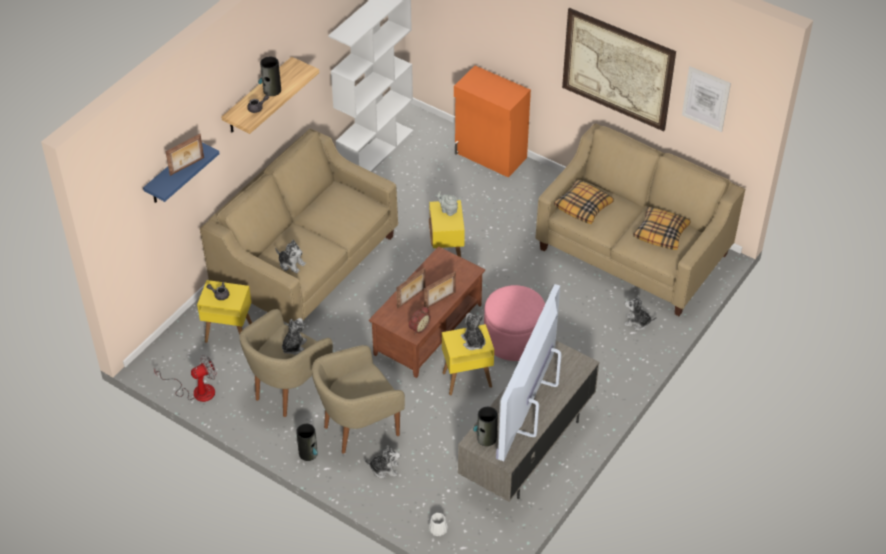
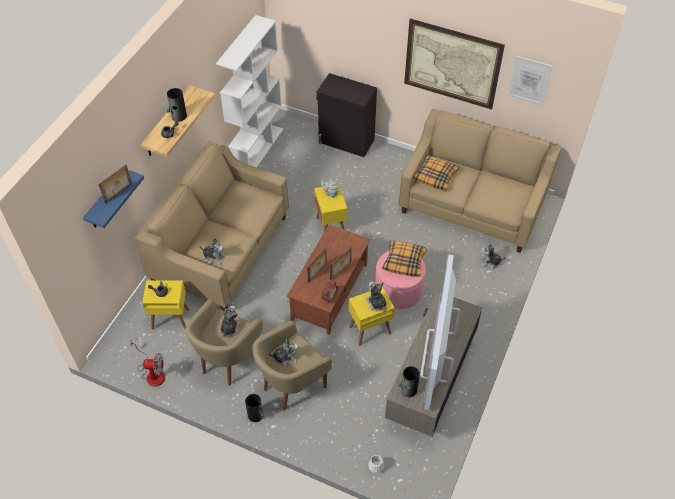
camera: 10 degrees left, 5 degrees up
(196, 391) = (152, 373): fan -> fan turned 45 degrees clockwise
(384, 469) = (320, 419): plush toy -> plush toy (285, 357)
(490, 156) = (346, 141): orange cabinet -> black cabinet
(661, 233) = (500, 190): pillow -> pillow (404, 261)

